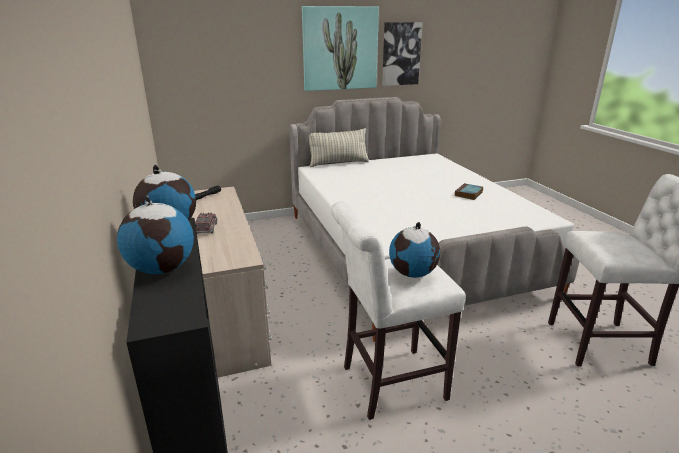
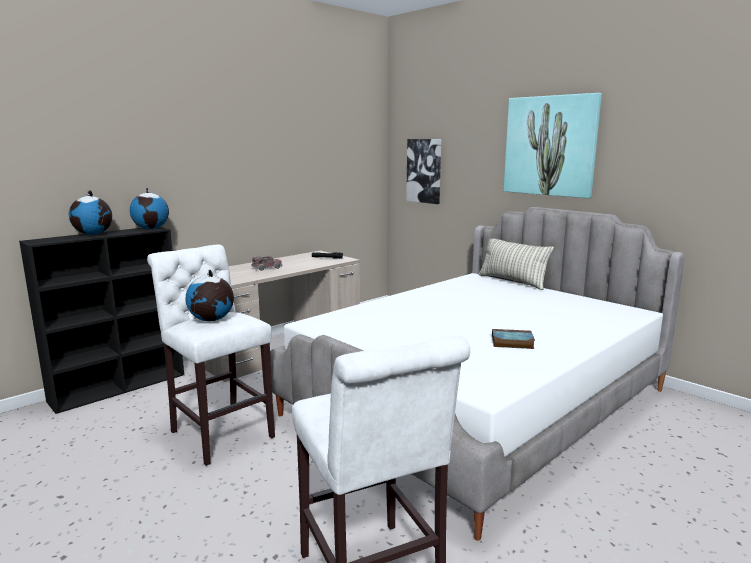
camera: 65 degrees right, 10 degrees down
(401, 54) = (635, 156): picture -> picture (424, 171)

